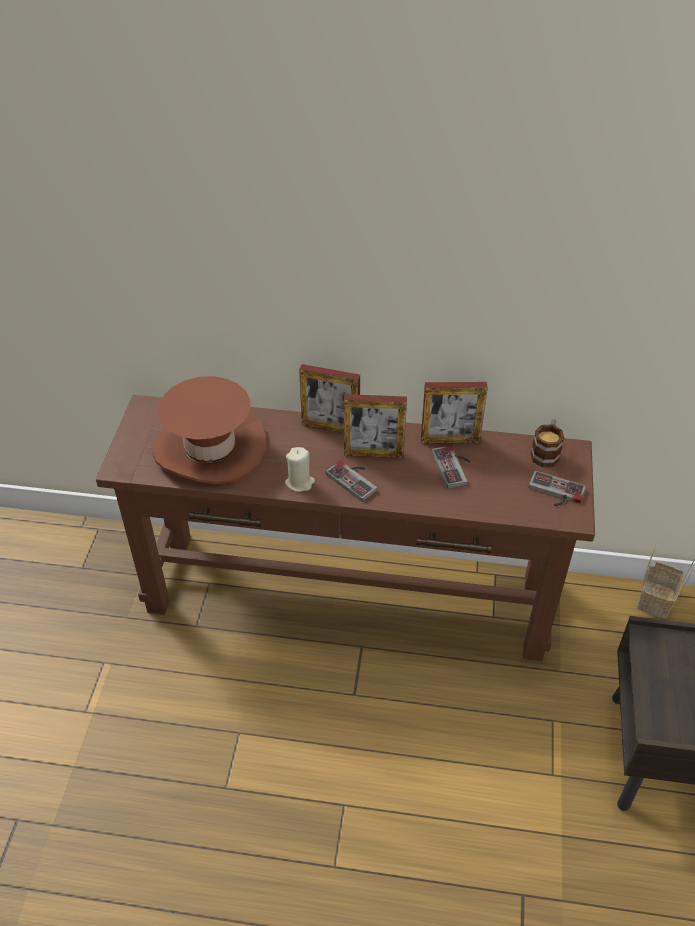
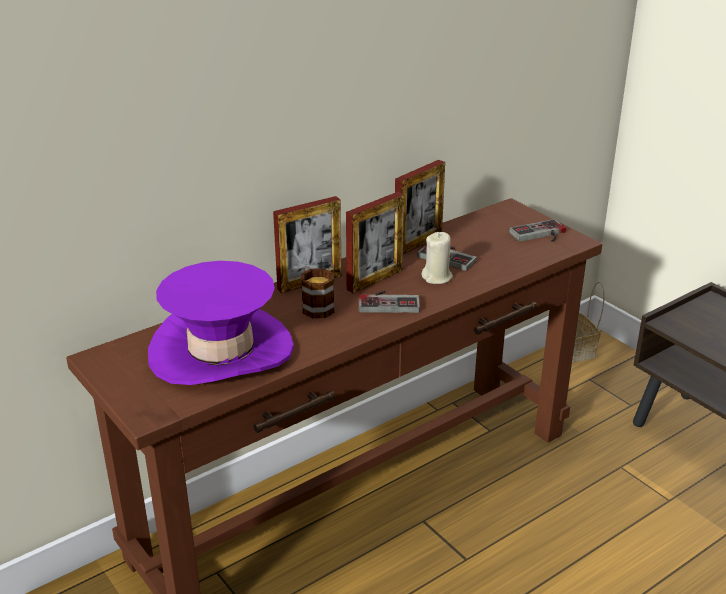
camera: 45 degrees left, 15 degrees down
(210, 447) = (221, 350): brown hat -> purple hat
(300, 482) = (347, 329): beige candle -> beige candle (437, 277)
(546, 452) = (495, 217): mug -> mug (315, 305)

